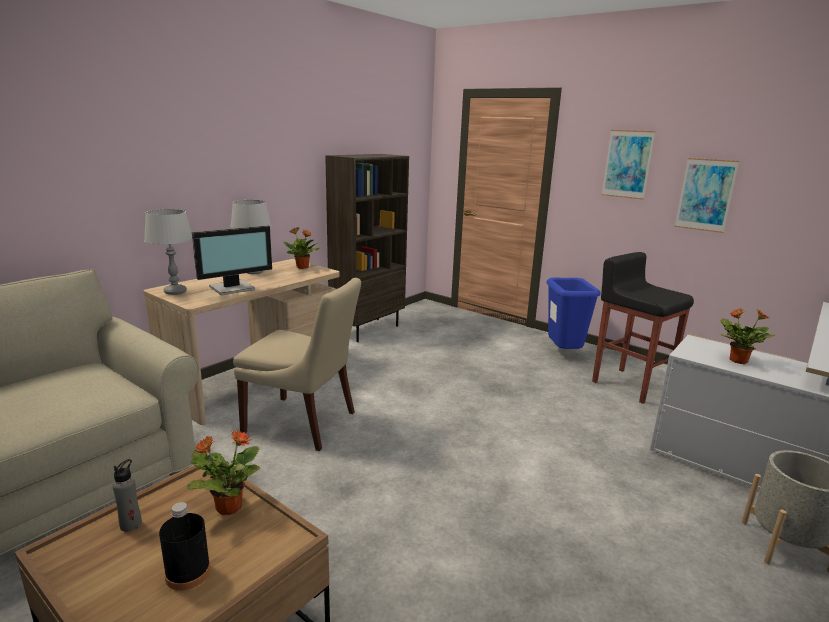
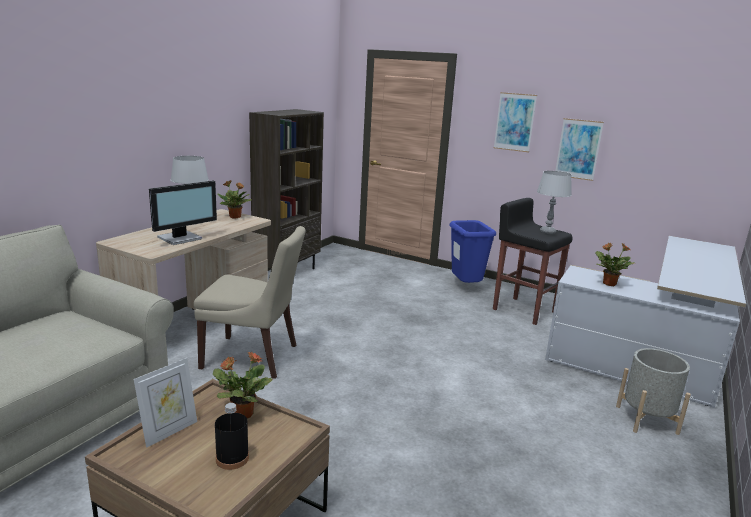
camera: 10 degrees left, 0 degrees up
(131, 524) = (169, 431): grey bottle -> picture frame
(175, 292) = (128, 243): grey table lamp -> grey table lamp (547, 232)

